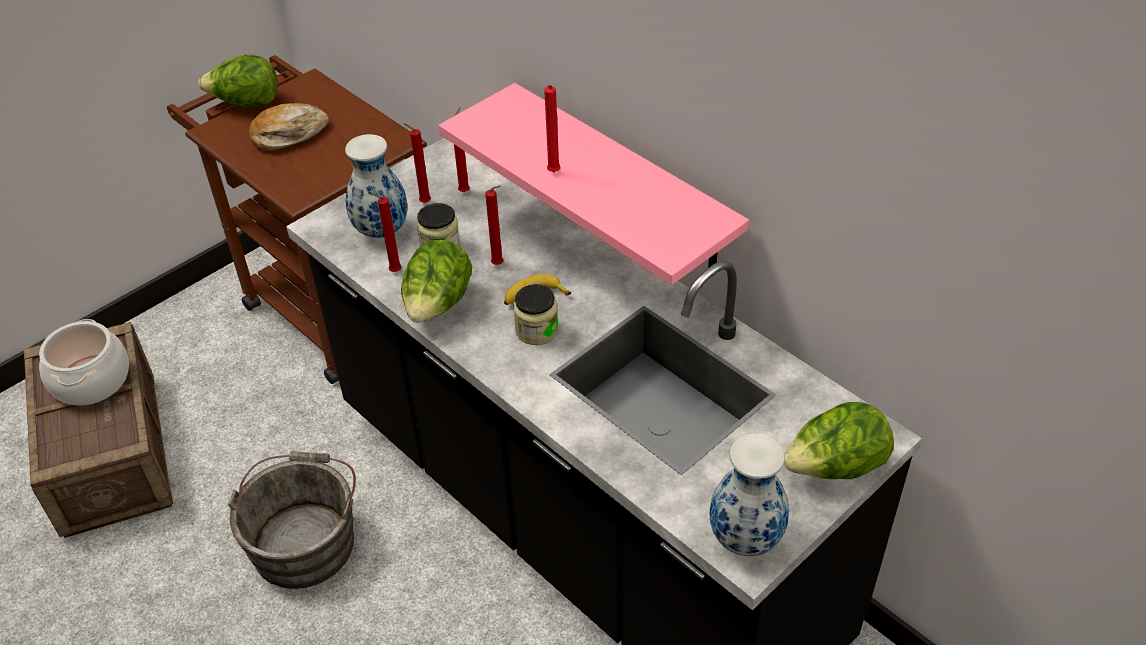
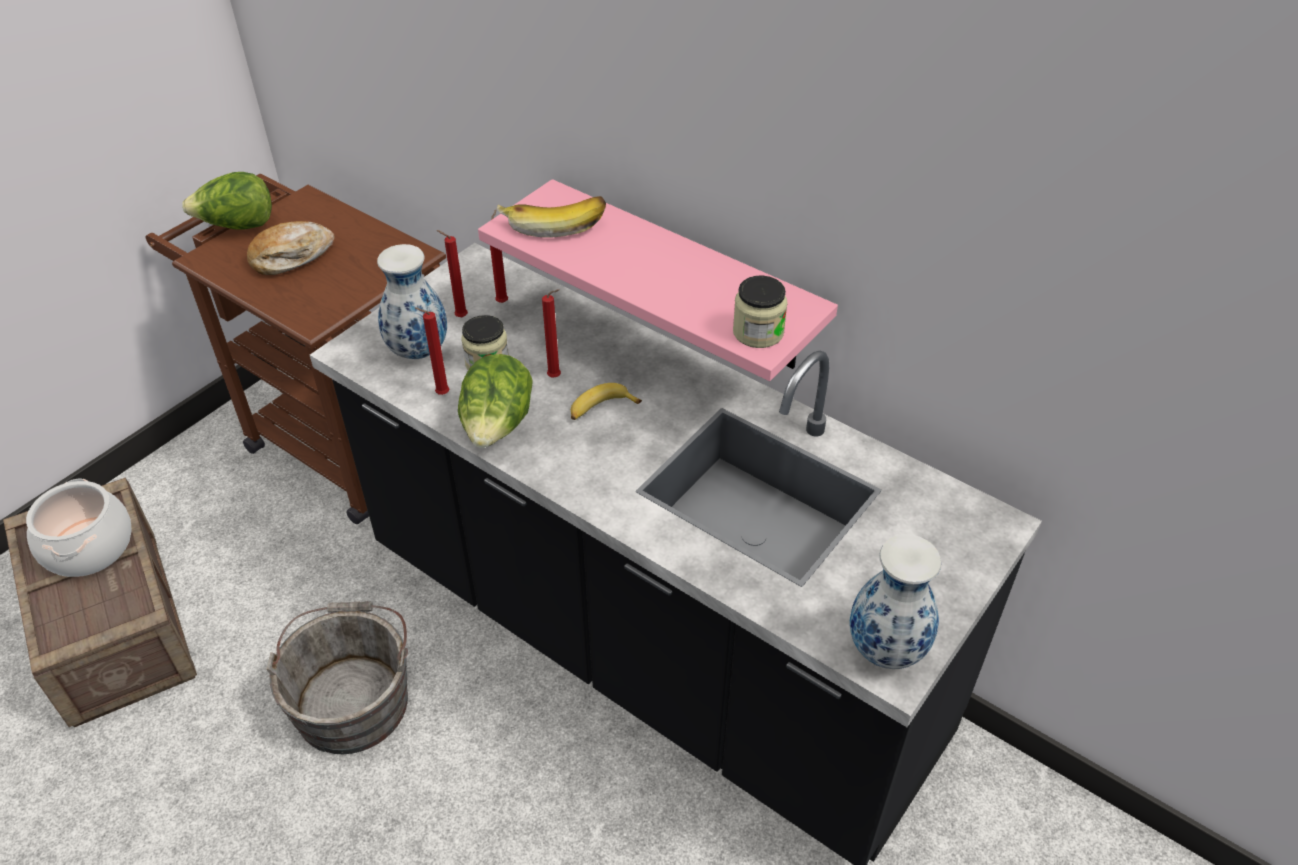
camera: 10 degrees left, 0 degrees up
(507, 124) = (554, 223): none -> banana
(536, 330) = (612, 444): jar -> jar (758, 332)
(553, 173) = (616, 271): red candle -> none
(835, 468) = (961, 562): lettuce -> none

